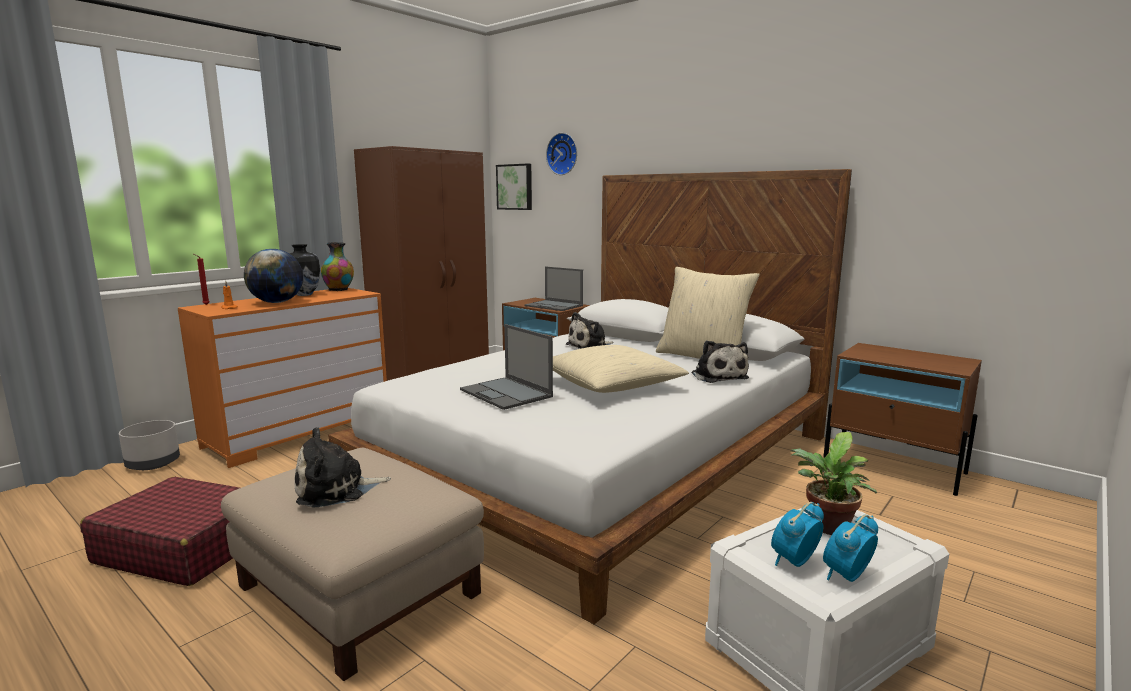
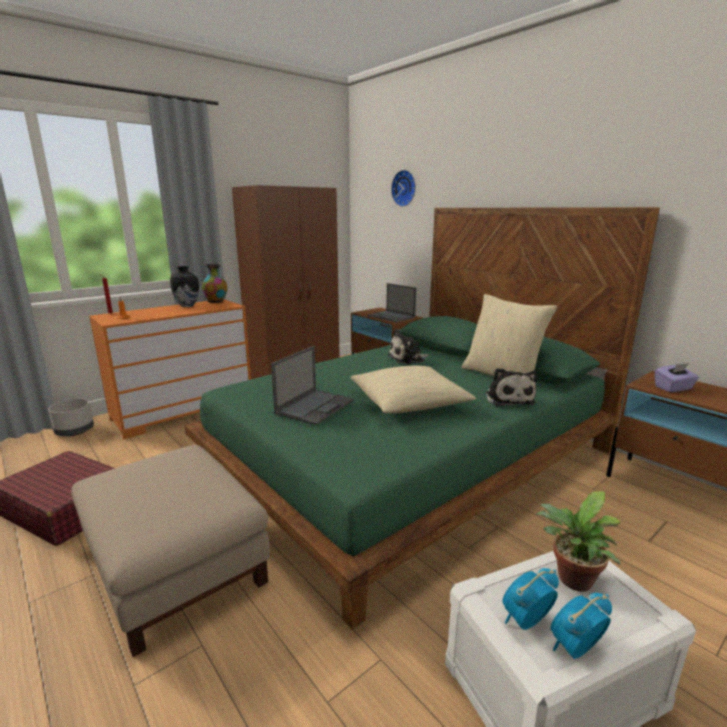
camera: 10 degrees right, 5 degrees up
(277, 302) = (162, 313): globe -> none
(336, 490) = (150, 490): plush toy -> none
(506, 393) = (315, 406): laptop -> laptop turned 120 degrees counterclockwise
(515, 187) = (367, 215): picture -> none
(603, 460) = (408, 458): white bed -> green bed
(884, 355) = (673, 388): none -> purple tissue box

